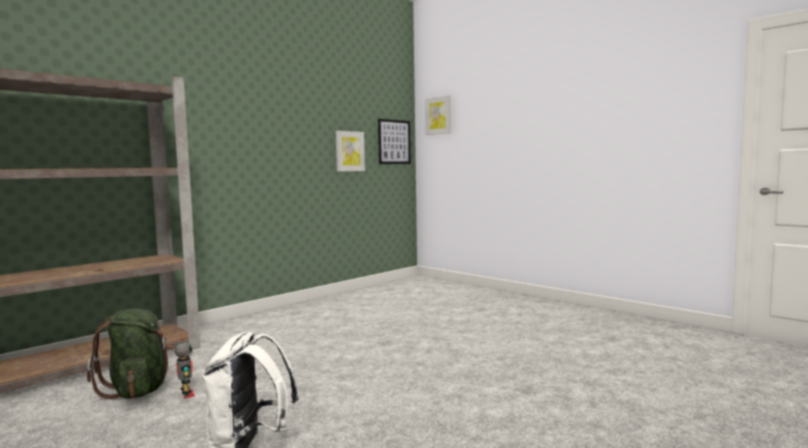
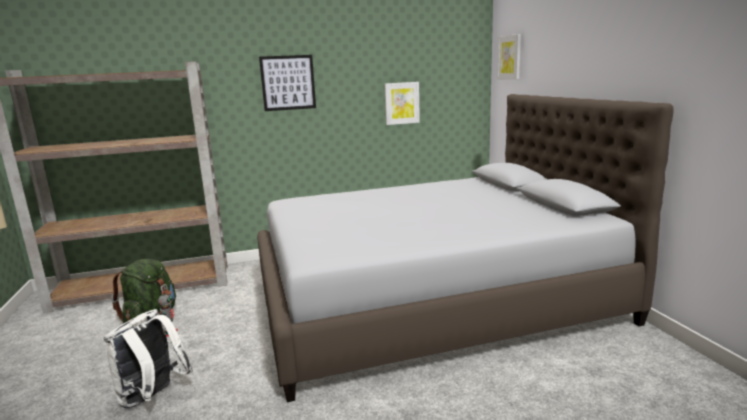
camera: 30 degrees right, 10 degrees up
(394, 142) = (460, 88): picture -> picture (288, 83)
(439, 323) = (432, 301): none -> grey bed

